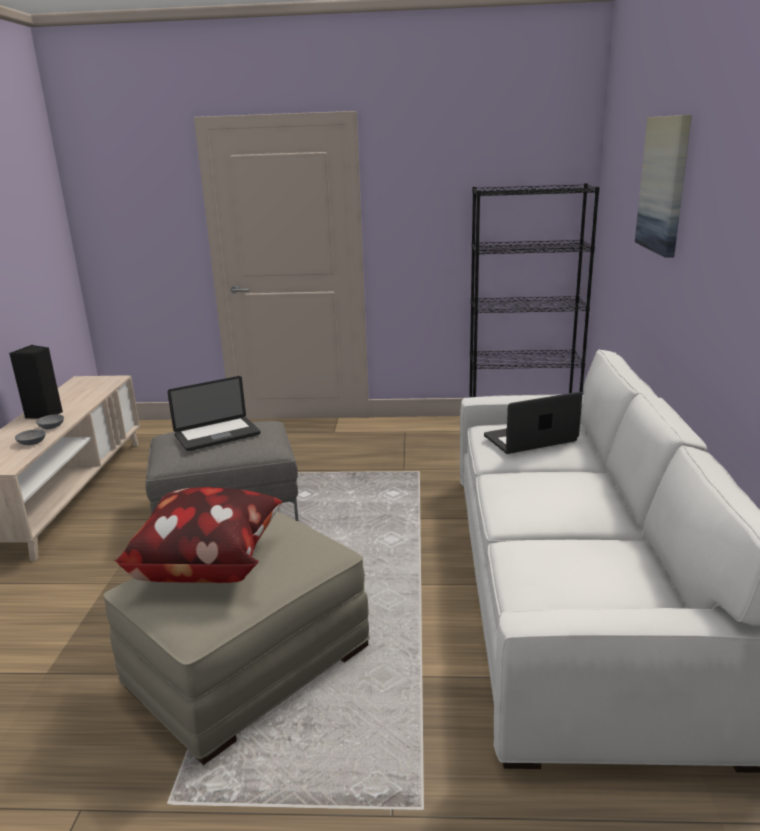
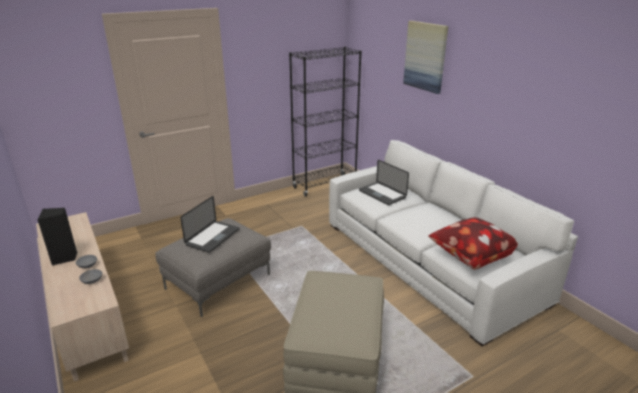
camera: 35 degrees left, 5 degrees up
(207, 564) = (323, 309): pillow -> pillow (469, 256)
(530, 439) = (382, 194): laptop -> laptop turned 75 degrees counterclockwise

